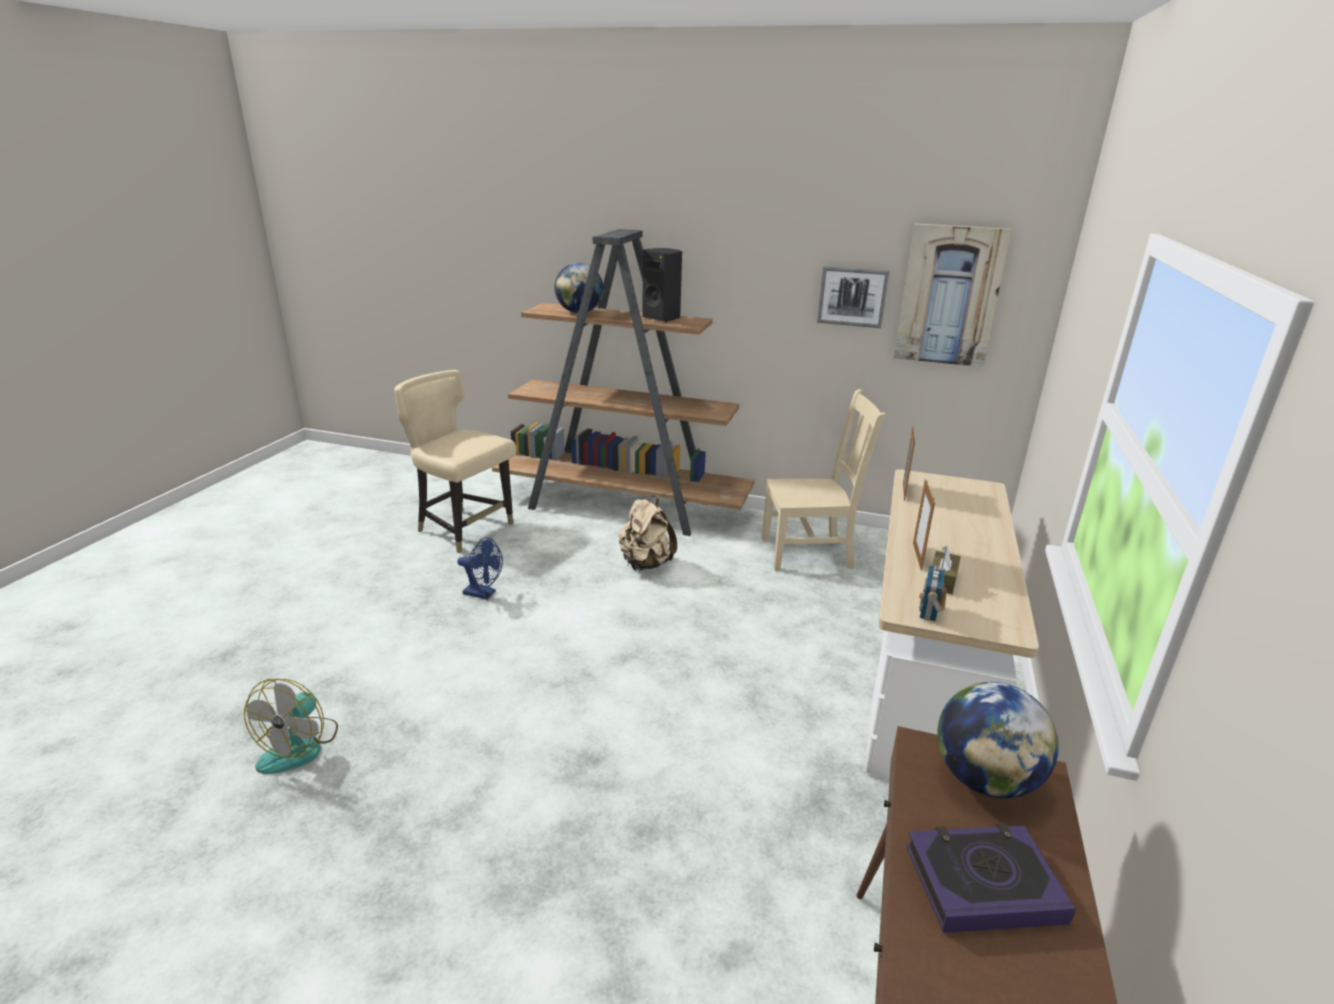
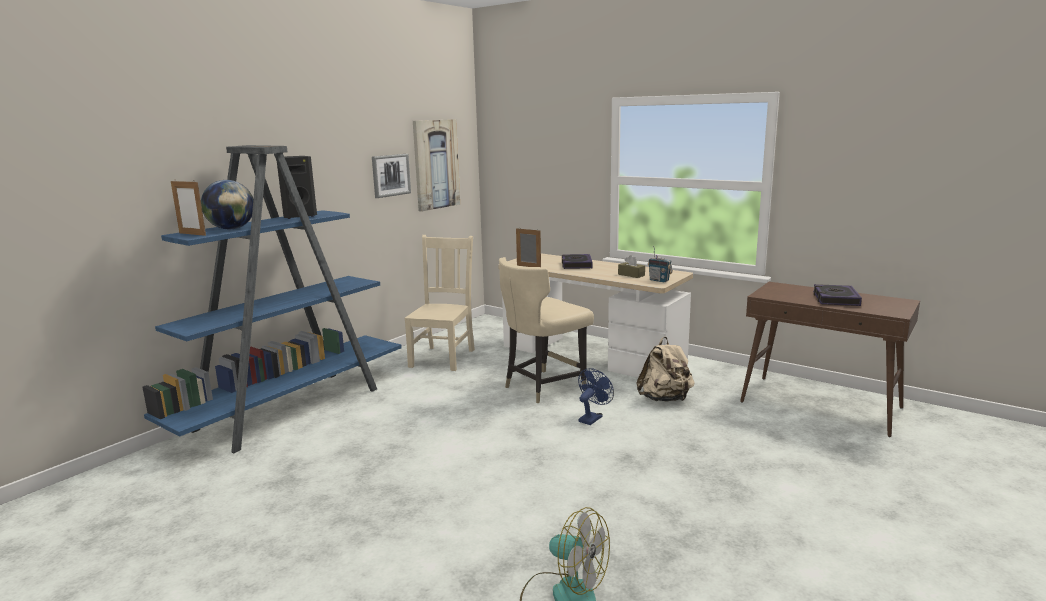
camera: 70 degrees left, 10 degrees down
(464, 529) = (231, 493): beige chair -> beige chair (543, 387)
(484, 594) = (380, 487): blue fan -> blue fan (592, 418)
(623, 506) = (292, 408): brown bookcase -> blue bookcase
(645, 564) = (402, 411): beige backpack -> beige backpack (665, 399)
(917, 556) = (605, 275): picture frame -> picture frame (192, 234)
(959, 525) = (576, 265): none -> book
(984, 779) = (780, 291): globe -> none

